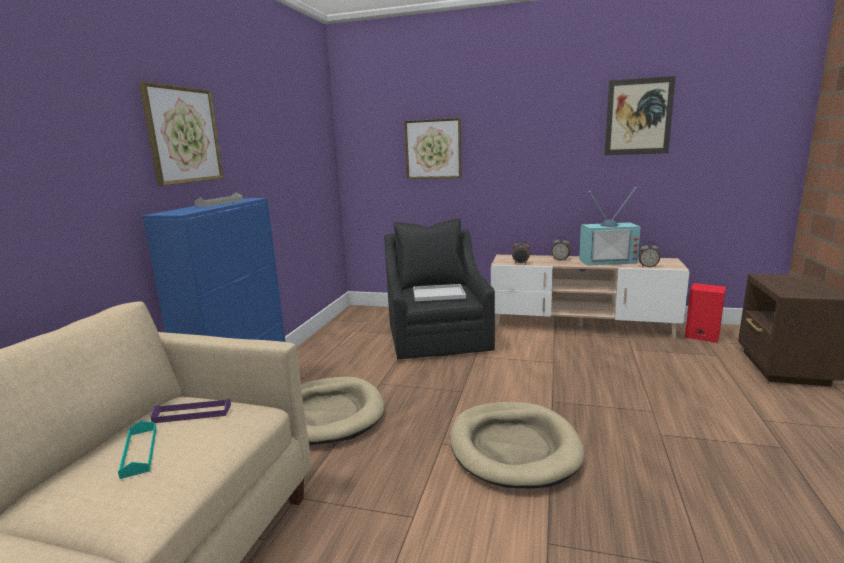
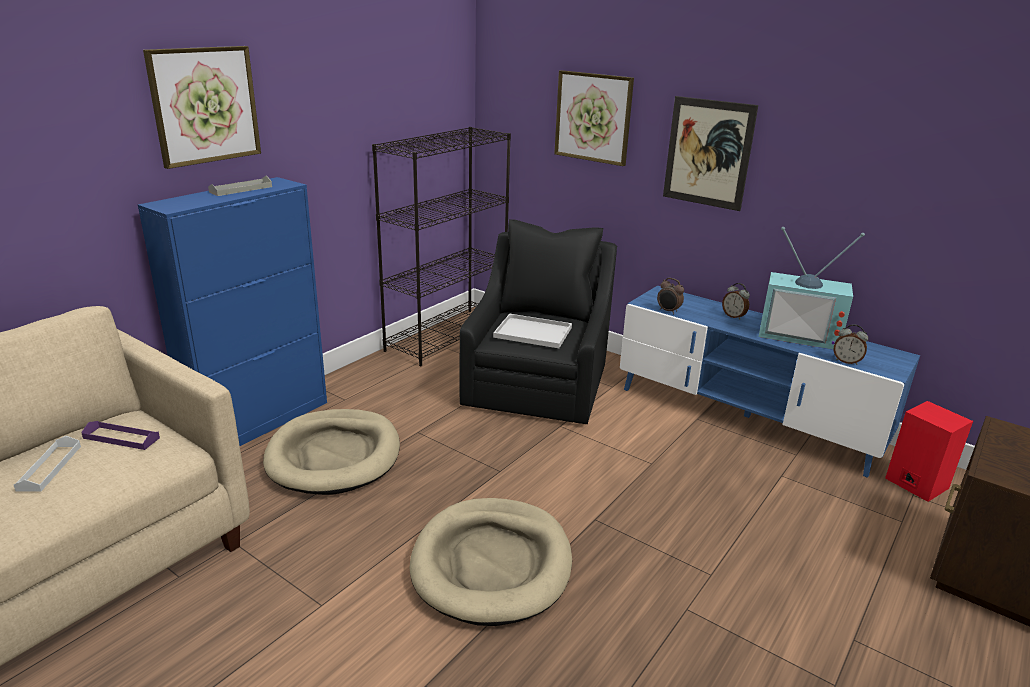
camera: 20 degrees right, 10 degrees up
(139, 452) = (49, 468): turquoise tray -> white tray
(346, 324) = (447, 336): none -> black bookcase
(580, 326) = (746, 417): beige tv stand -> blue tv stand
(638, 117) = (898, 118): picture -> picture (708, 153)

